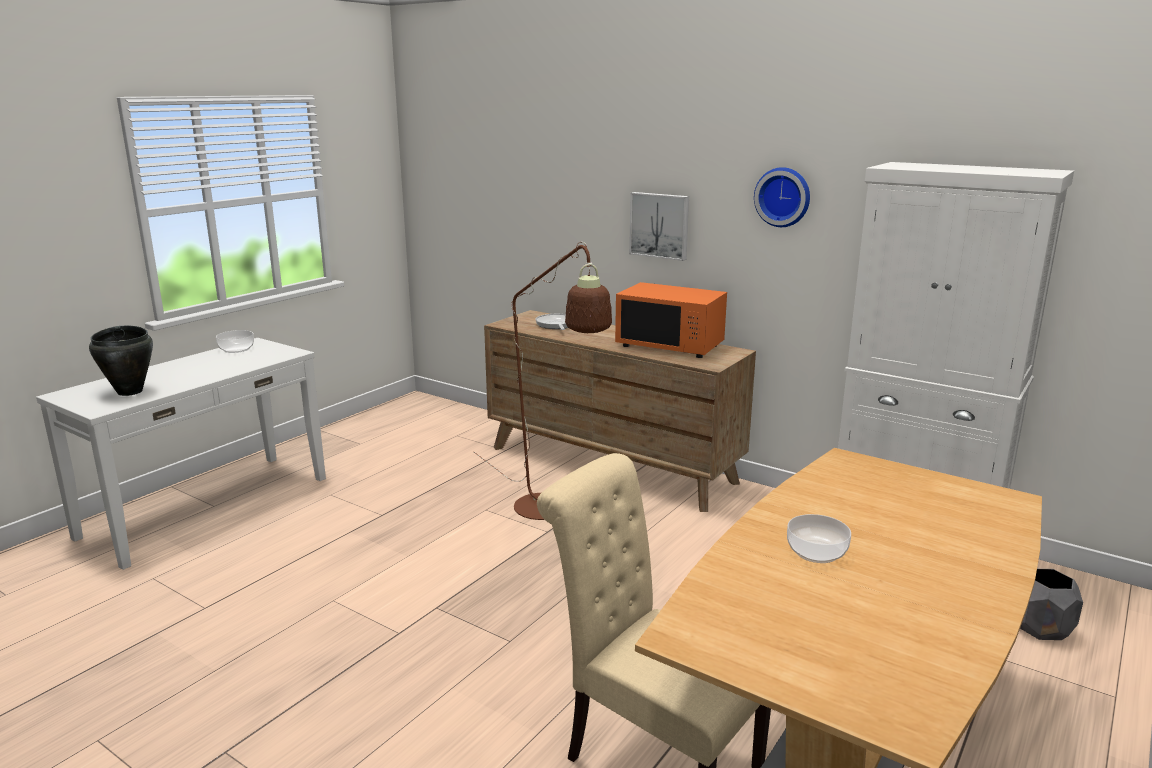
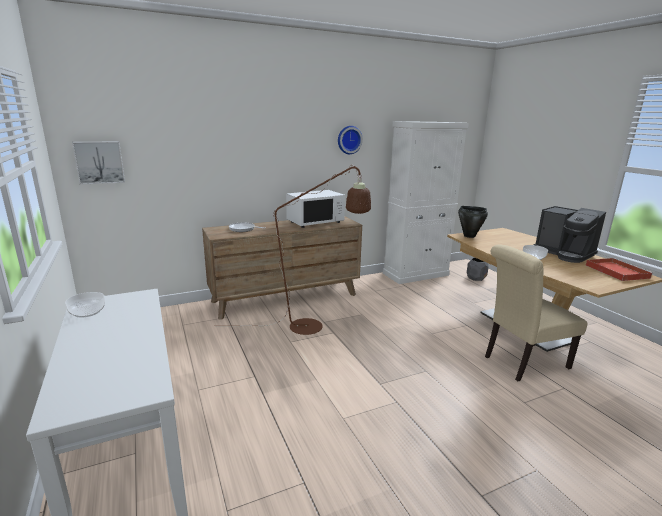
camera: 60 degrees left, 0 degrees up
(130, 391) = (122, 370): black cooking pot -> black cooking pot (469, 236)
(660, 225) = (287, 161): picture -> picture (99, 162)
(670, 345) = (315, 222): orange microwave -> white microwave
(880, 675) = (615, 271): none -> red tray
(928, 592) = (564, 253): none -> coffee machine

